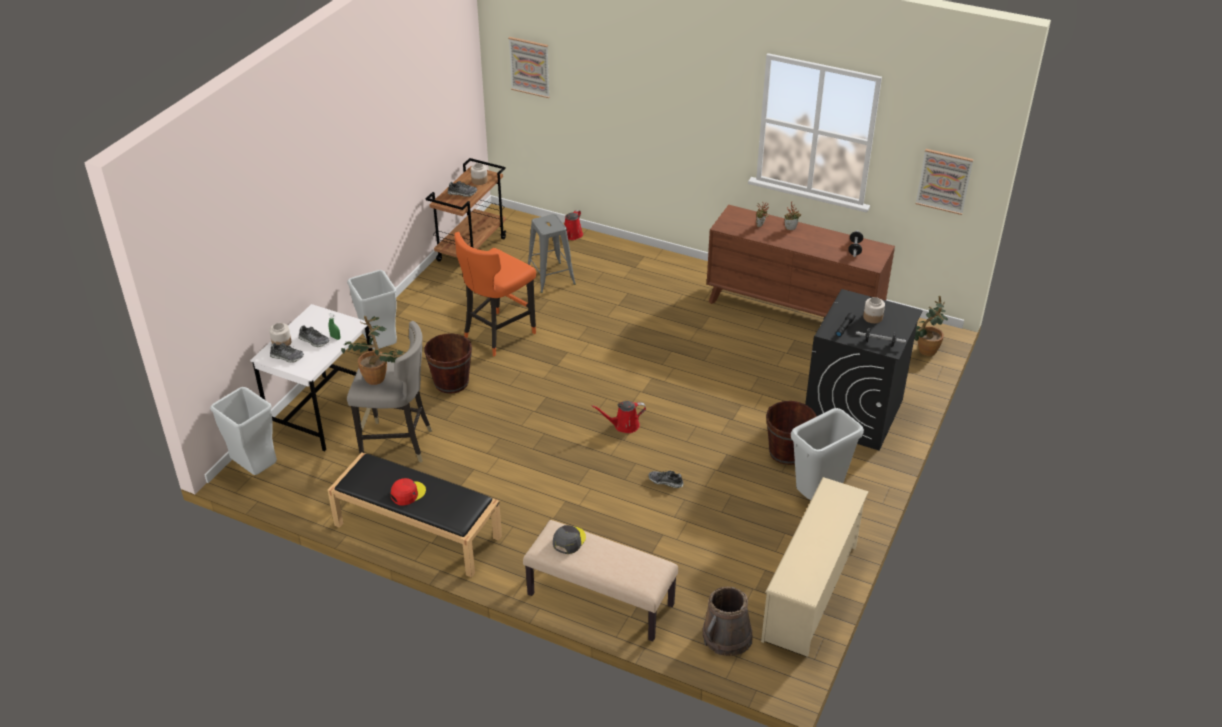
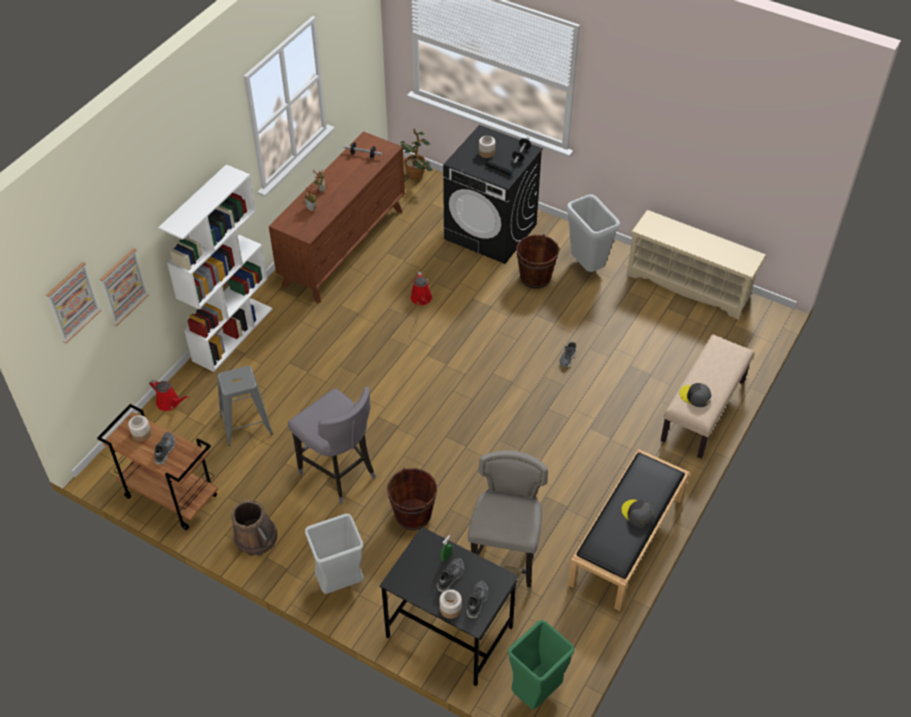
camera: 85 degrees left, 10 degrees up
(255, 469) = (536, 693): grey trash can -> green trash can
(324, 412) = (448, 632): white desk -> black desk
(378, 380) = (517, 516): potted plant -> none
(407, 493) = (637, 514): red cap -> grey cap
(497, 335) = (339, 474): orange stool -> grey stool
(624, 425) = (492, 380): red watering can -> red watering can (421, 299)
(658, 257) = (232, 334): none -> white bookcase
(727, 637) = (735, 338): brown bucket -> brown bucket (255, 538)
(944, 181) = (361, 56): picture -> picture (123, 286)

